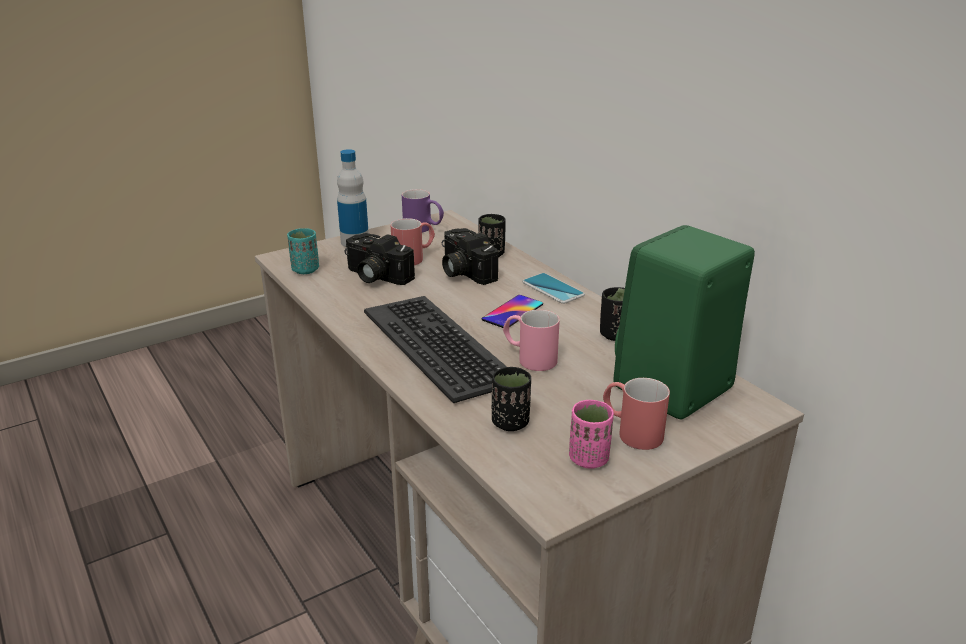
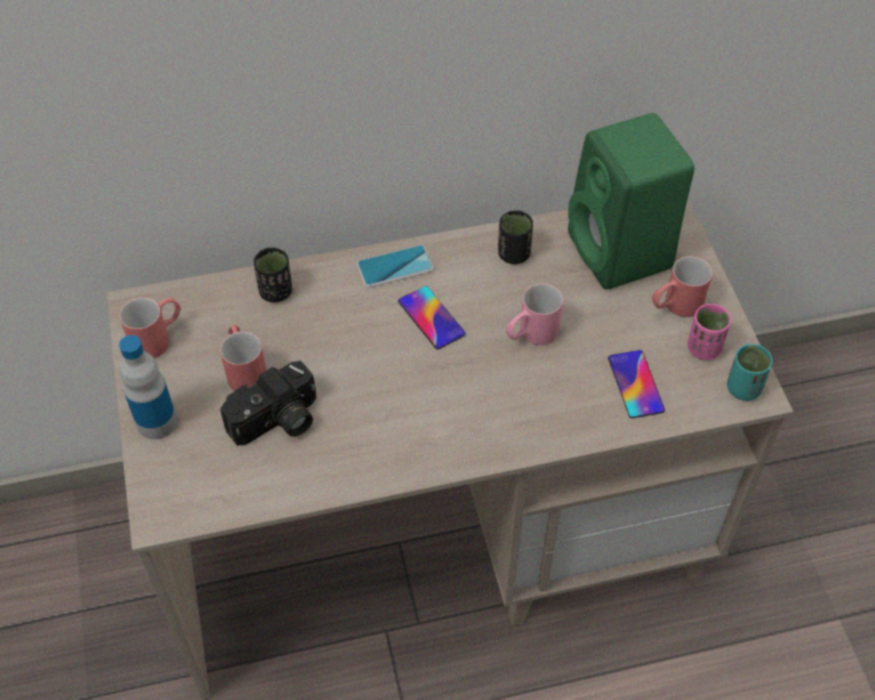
camera: 70 degrees left, 25 degrees up
(305, 270) = (217, 494): turquoise cup -> turquoise cup (743, 388)
(423, 229) = (158, 338): purple mug -> red mug
(439, 346) = (477, 401): keyboard -> none
(463, 272) = (310, 332): camera -> none
(510, 423) = (635, 384): black cup -> phone

